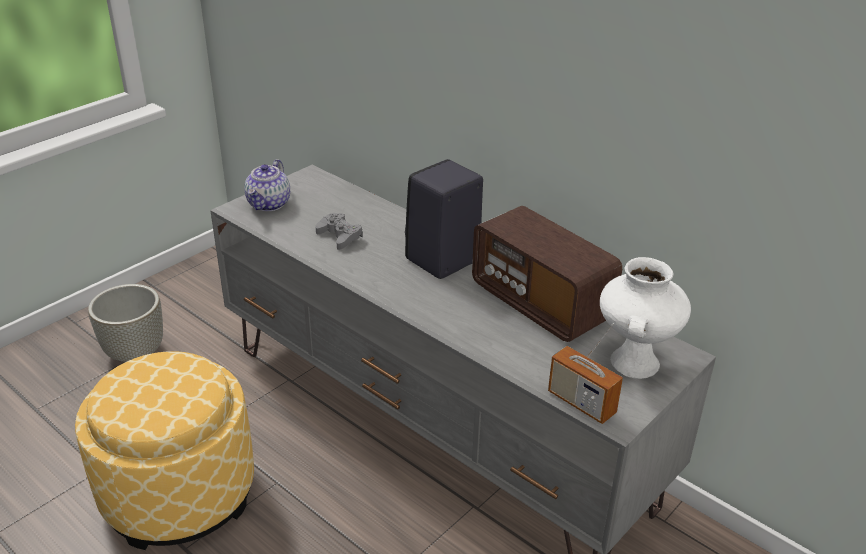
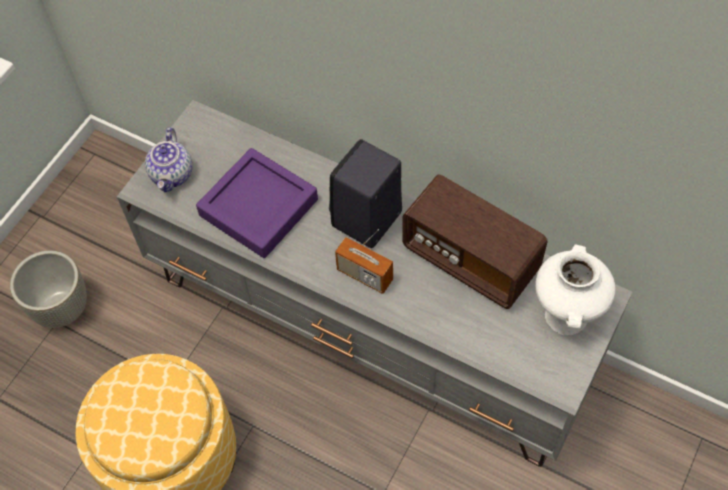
camera: 10 degrees left, 25 degrees up
(339, 236) = (258, 207): grey game controller -> purple tray
(581, 403) = (530, 375): radio -> radio (364, 275)

